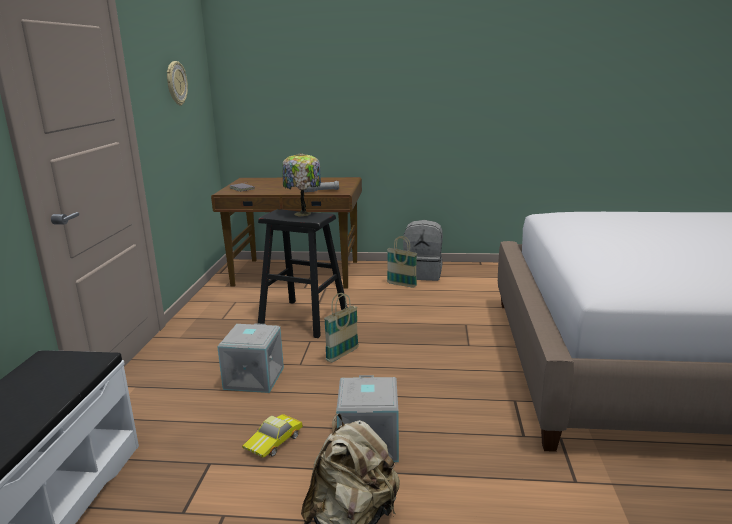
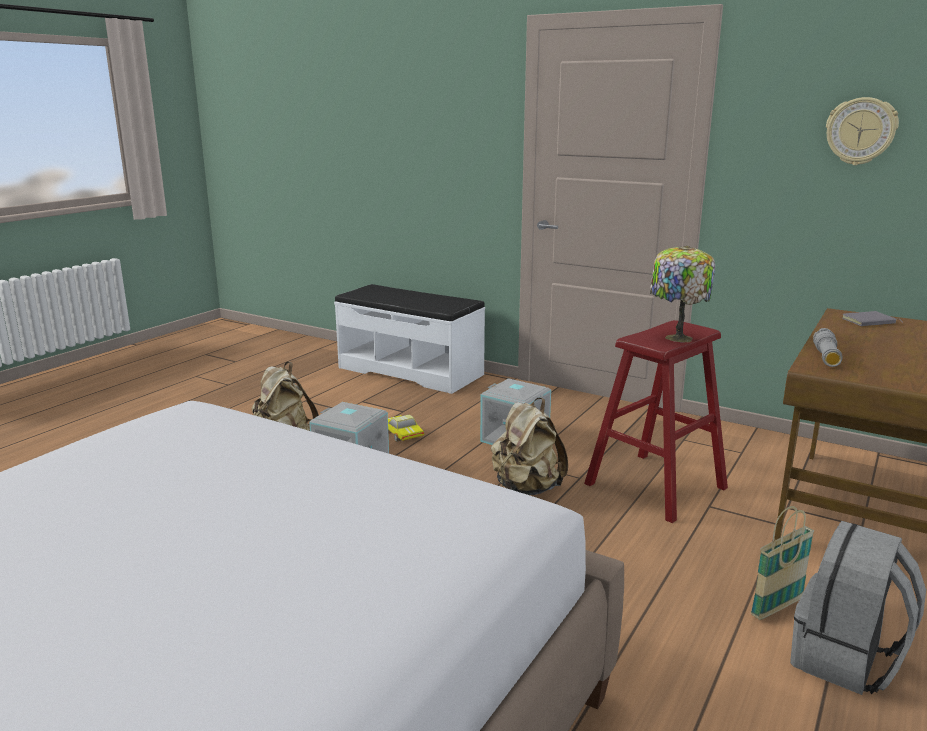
camera: 115 degrees right, 0 degrees up
(303, 318) = (655, 486): black stool -> red stool
(342, 354) = (526, 489): basket -> beige backpack

